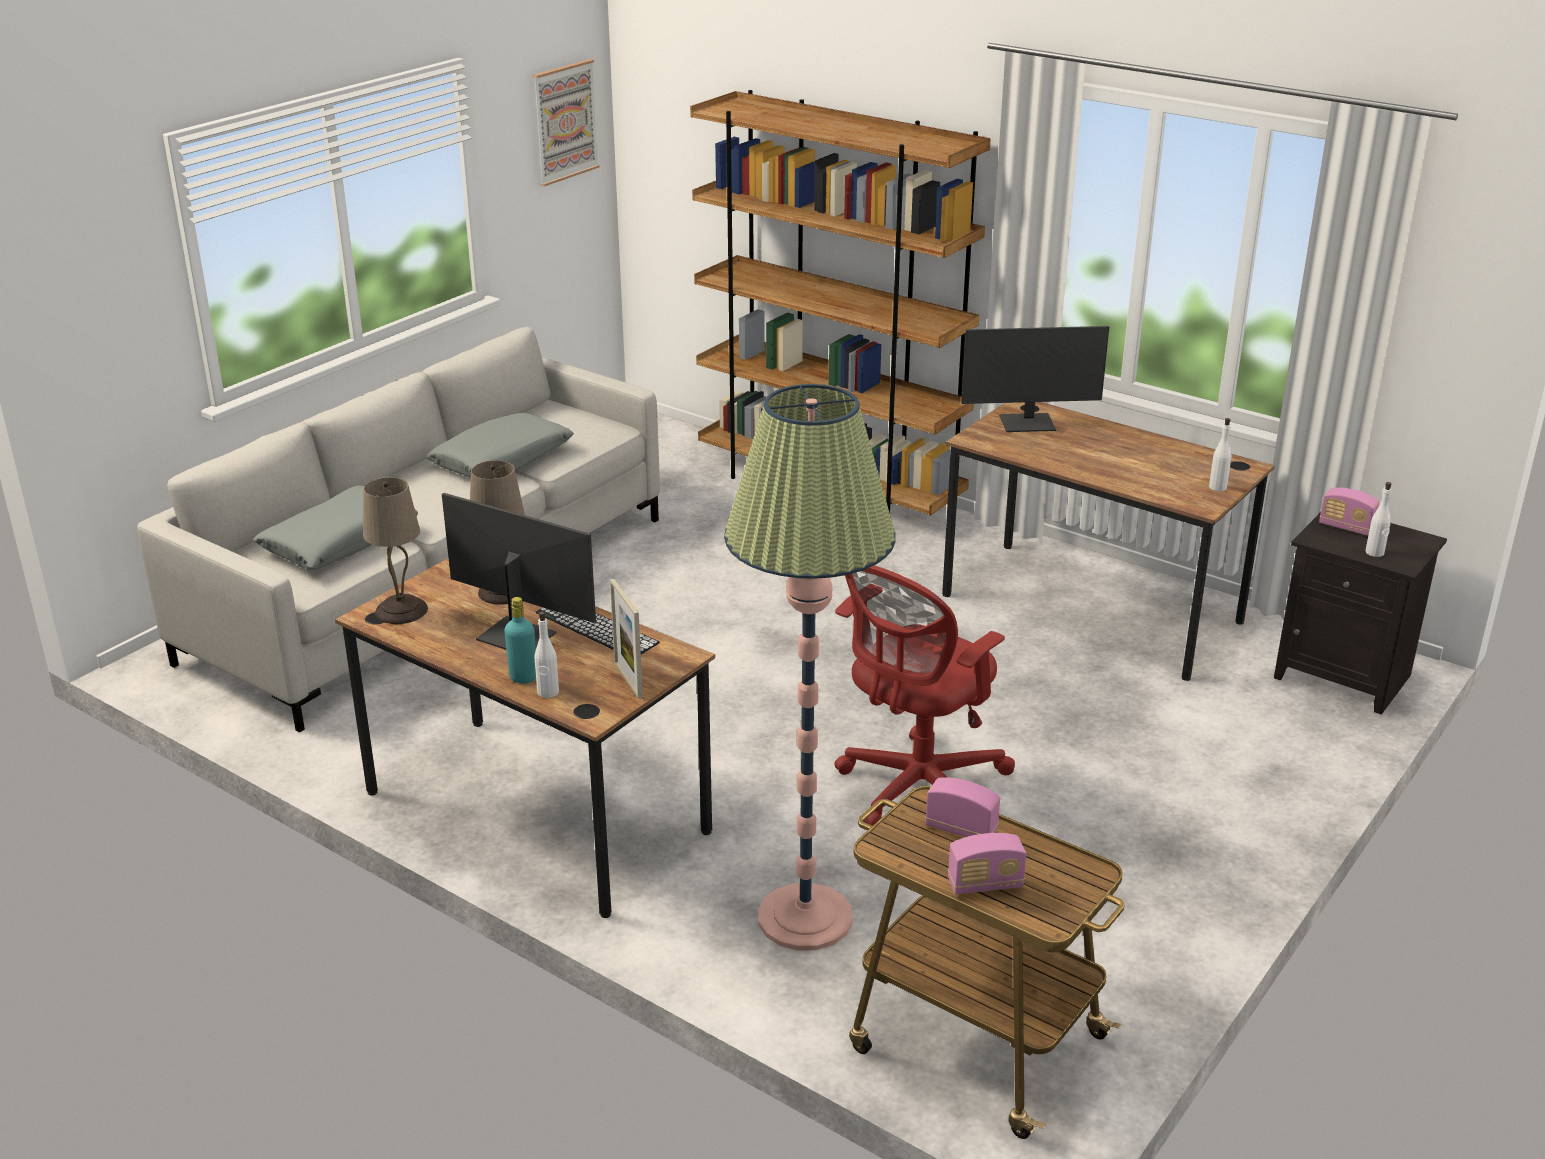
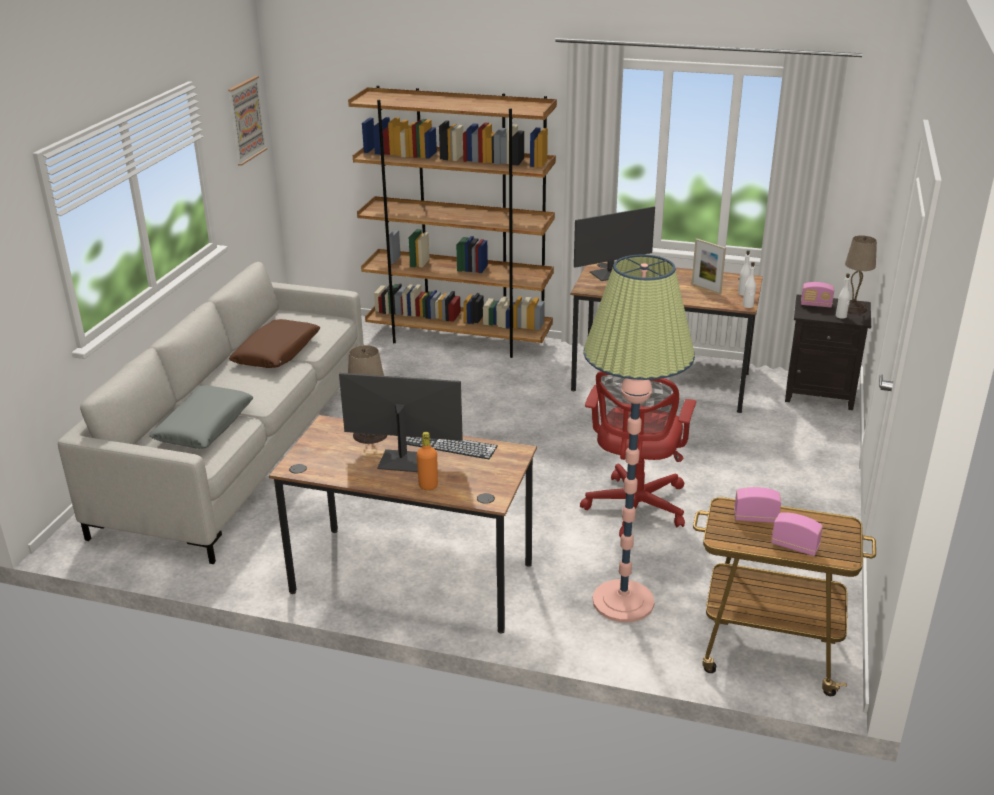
camera: 20 degrees left, 0 degrees up
(401, 611) = (311, 460): beige table lamp -> beige table lamp (853, 308)
(502, 460) = (277, 353): grey pillow -> brown pillow
(523, 677) = (428, 486): turquoise bottle -> orange bottle
(548, 692) = (452, 492): white bottle -> white bottle (748, 306)
(628, 680) = (496, 473): picture frame -> picture frame (706, 288)
(985, 884) = (794, 546): radio -> radio turned 120 degrees counterclockwise

